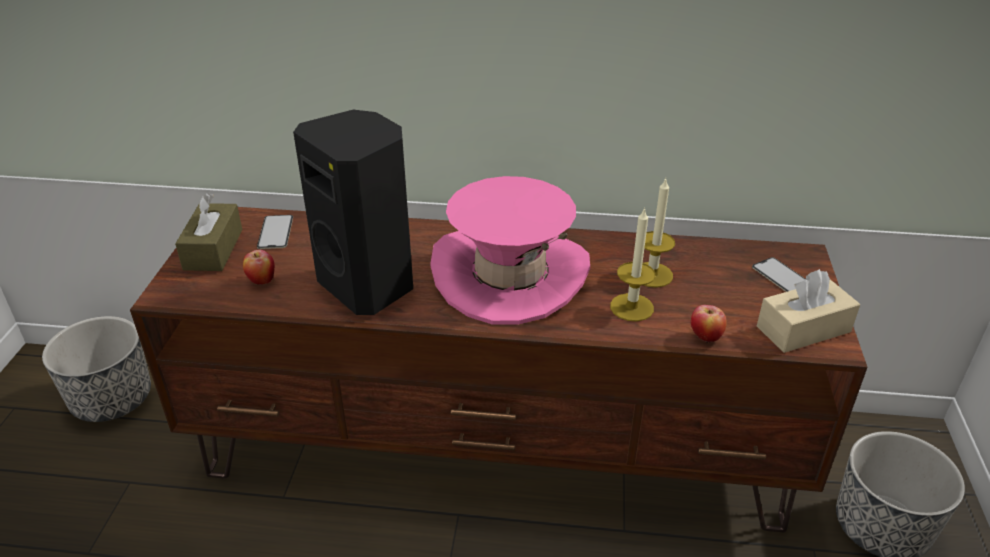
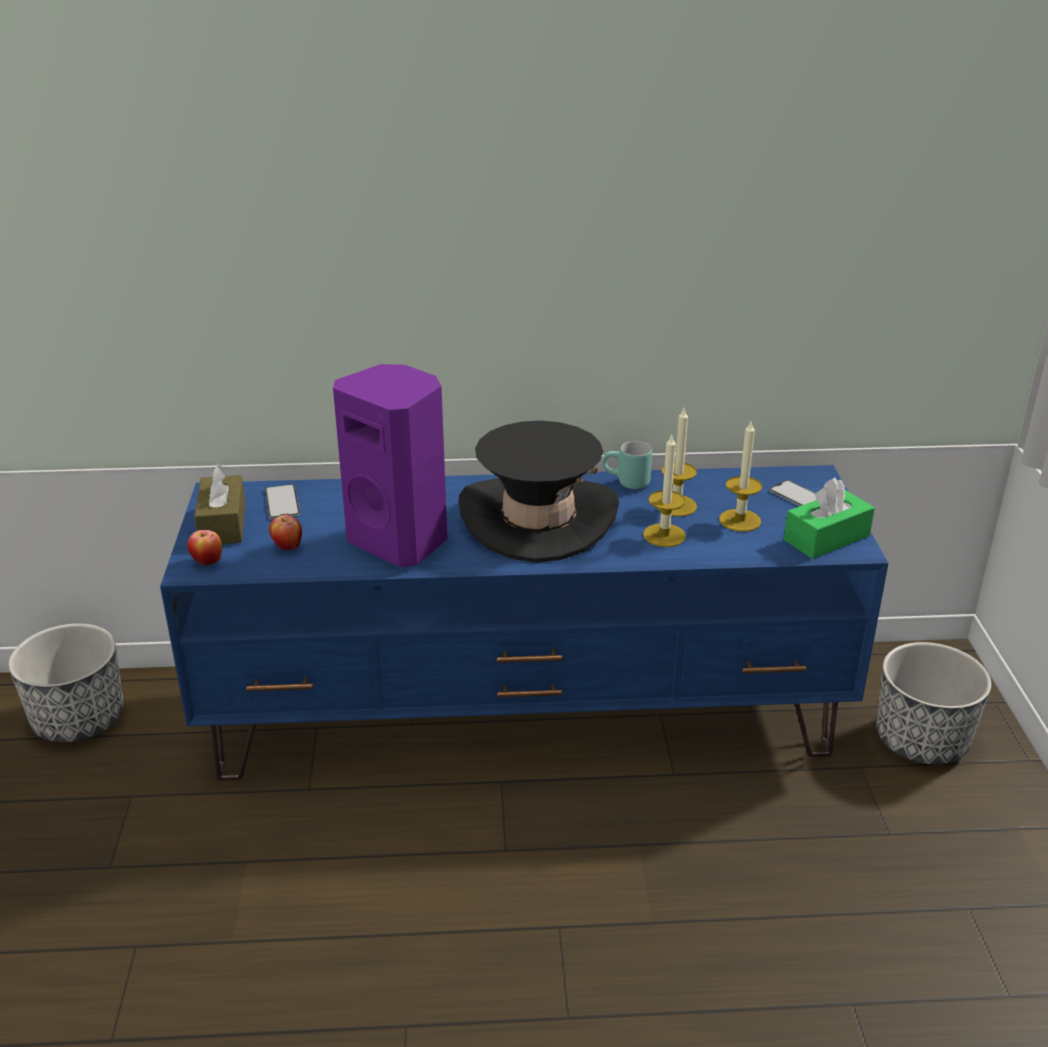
camera: 10 degrees left, 5 degrees down
(369, 285) = (401, 541): black speaker -> purple speaker
(497, 448) = (526, 716): brown tv stand -> blue tv stand
(510, 275) = (538, 518): pink hat -> black hat
(607, 245) = (626, 483): none -> turquoise mug
(705, 337) = (738, 554): apple -> apple (207, 562)
(714, 298) = (740, 520): none -> candle
(803, 329) = (826, 538): beige tissue box -> green tissue box

